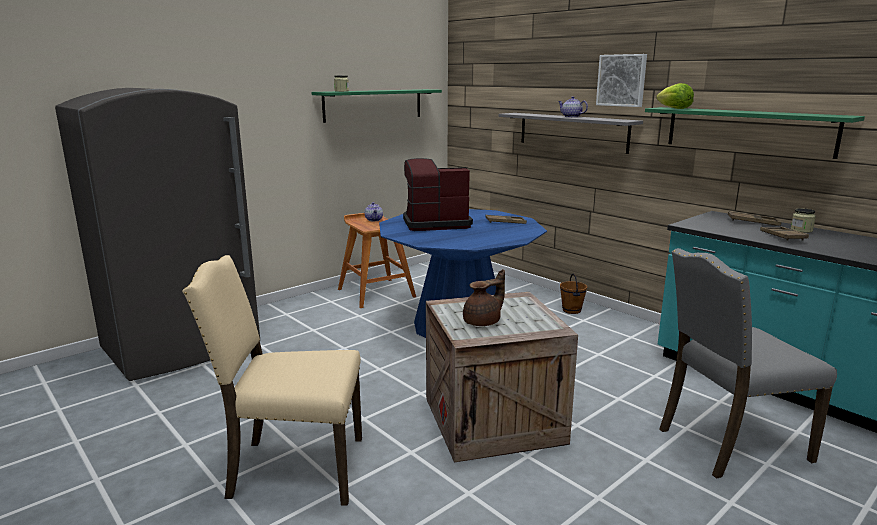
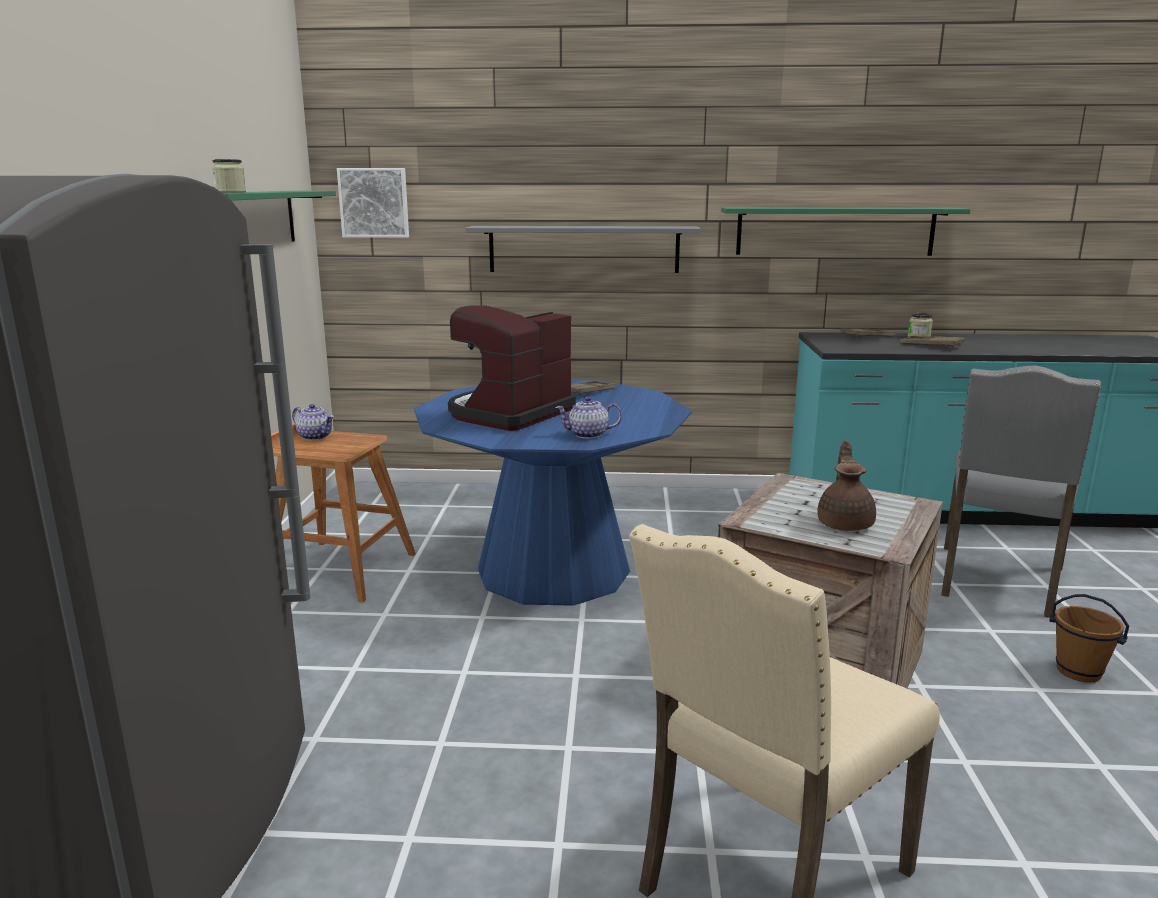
camera: 45 degrees left, 0 degrees up
(571, 116) = (593, 226): teapot -> teapot (588, 435)
(572, 310) = (635, 503): brown bucket -> brown bucket (1079, 671)
(622, 80) = (661, 172): picture -> picture (374, 203)
(674, 108) = (756, 207): lettuce -> none

